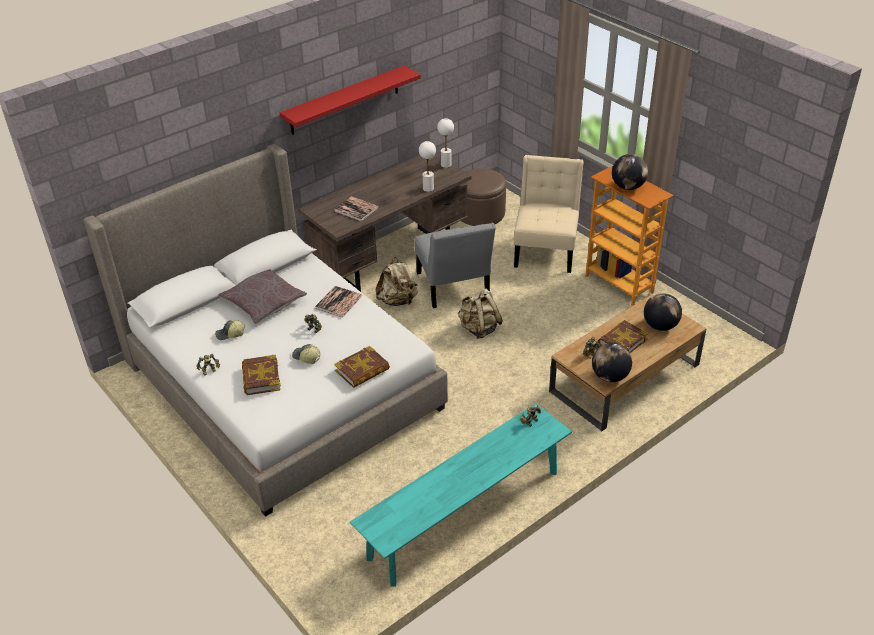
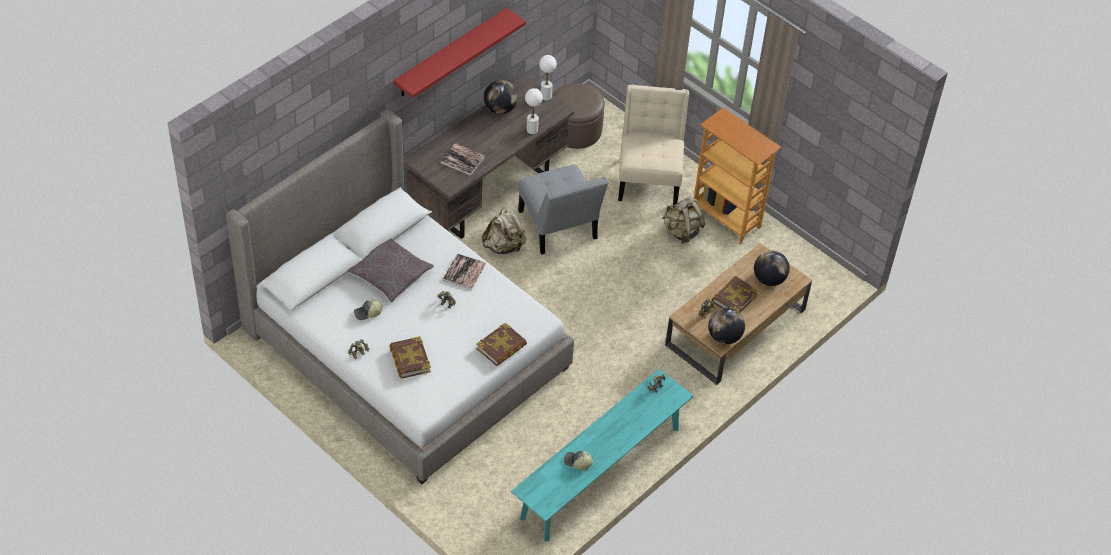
camera: 10 degrees left, 10 degrees up
(306, 357) = (446, 335): cap -> cap (577, 462)
(479, 329) = (590, 277): beige backpack -> beige backpack (681, 232)
(628, 187) = (737, 138): globe -> globe (500, 109)

